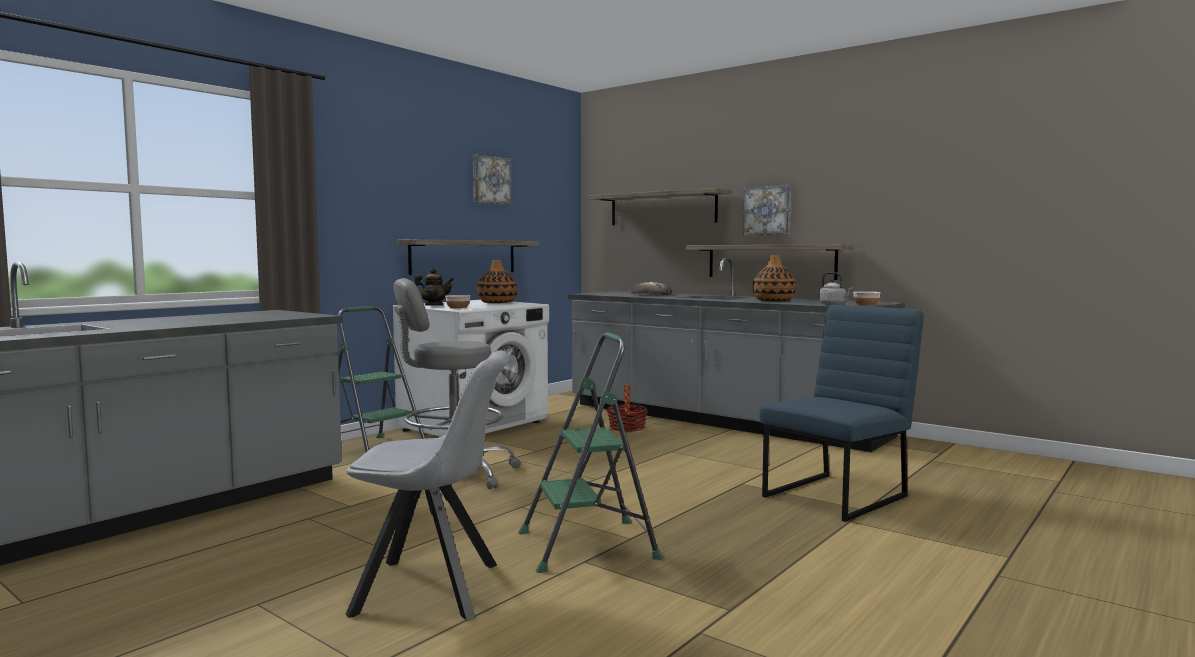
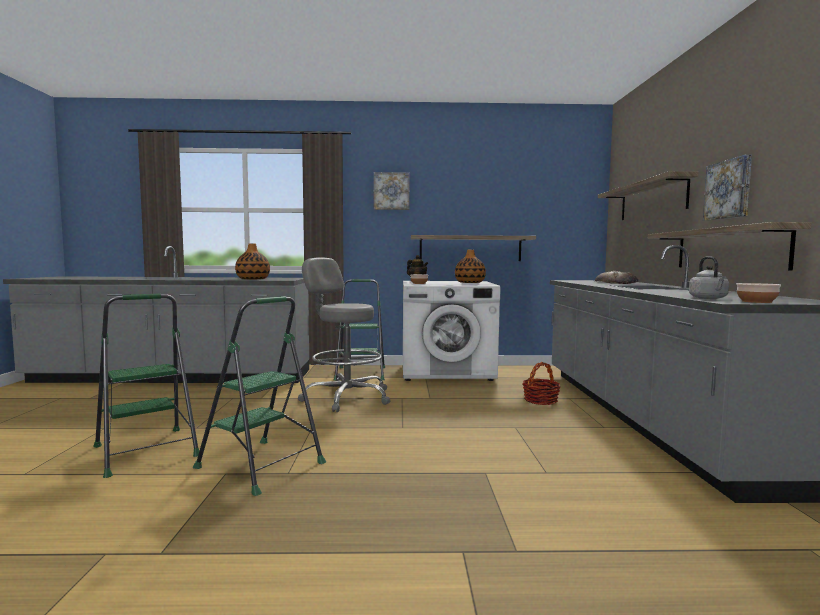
camera: 50 degrees right, 0 degrees up
(432, 589) = (146, 451): grey chair -> green step ladder
(490, 180) = (499, 189): picture -> picture (391, 191)
(774, 301) = (675, 292): vase -> vase (253, 279)
(838, 495) = (535, 524): blue chair -> none

